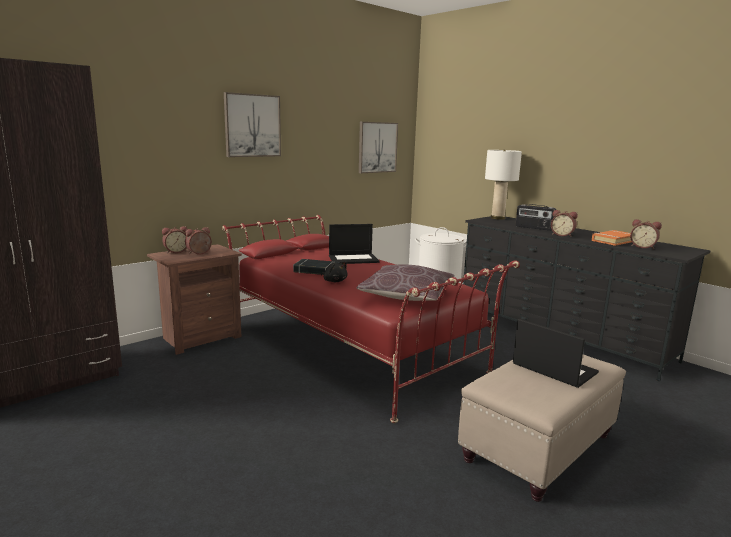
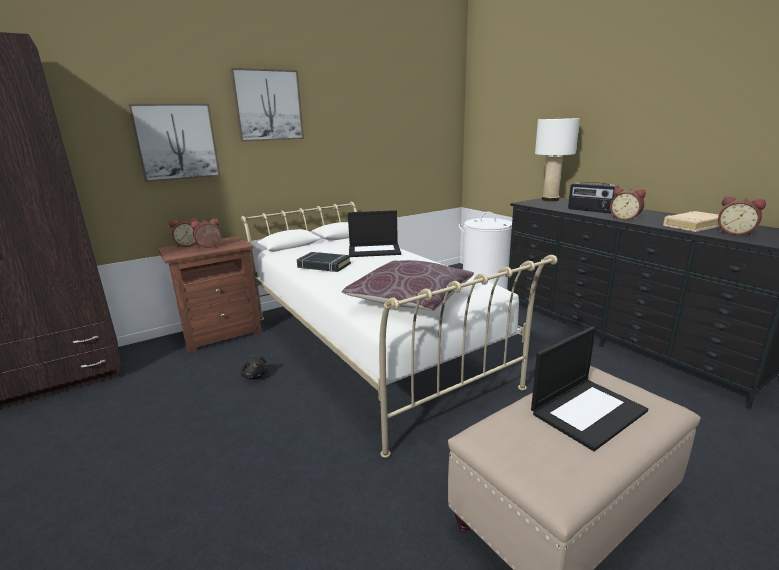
camera: 10 degrees right, 5 degrees up
(334, 281) = (336, 279): black plush toy -> black plush toy (255, 376)
(350, 348) = (369, 349): red bed -> white bed
(377, 147) = (419, 126): picture -> picture (176, 142)
(553, 368) = (588, 411): laptop -> laptop turned 90 degrees clockwise
(613, 241) = (693, 225): orange book -> beige book

